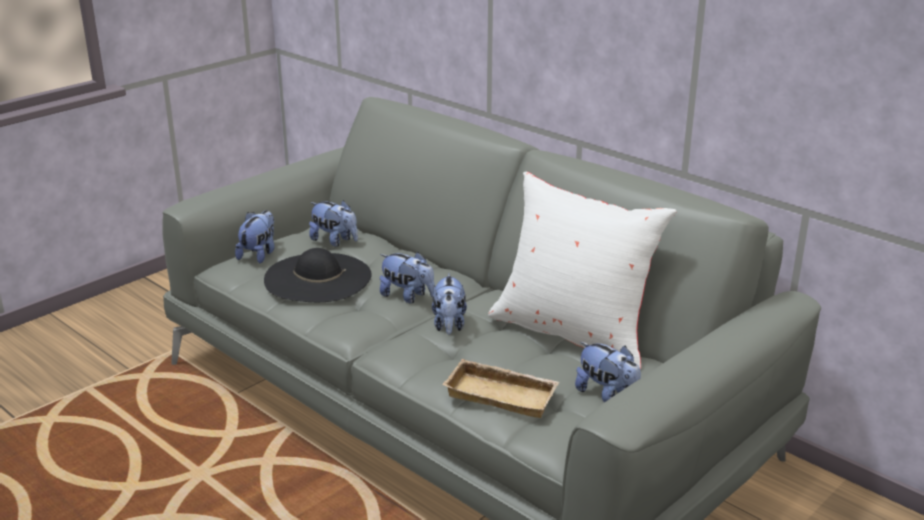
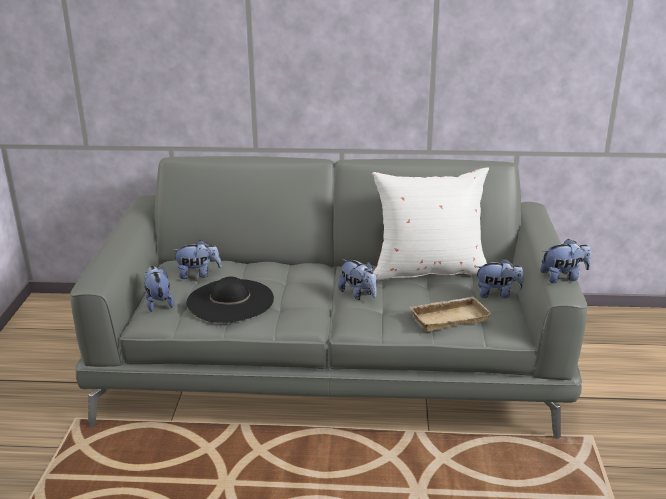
camera: 40 degrees left, 0 degrees up
(408, 296) = (306, 288): plush toy -> plush toy (563, 277)

